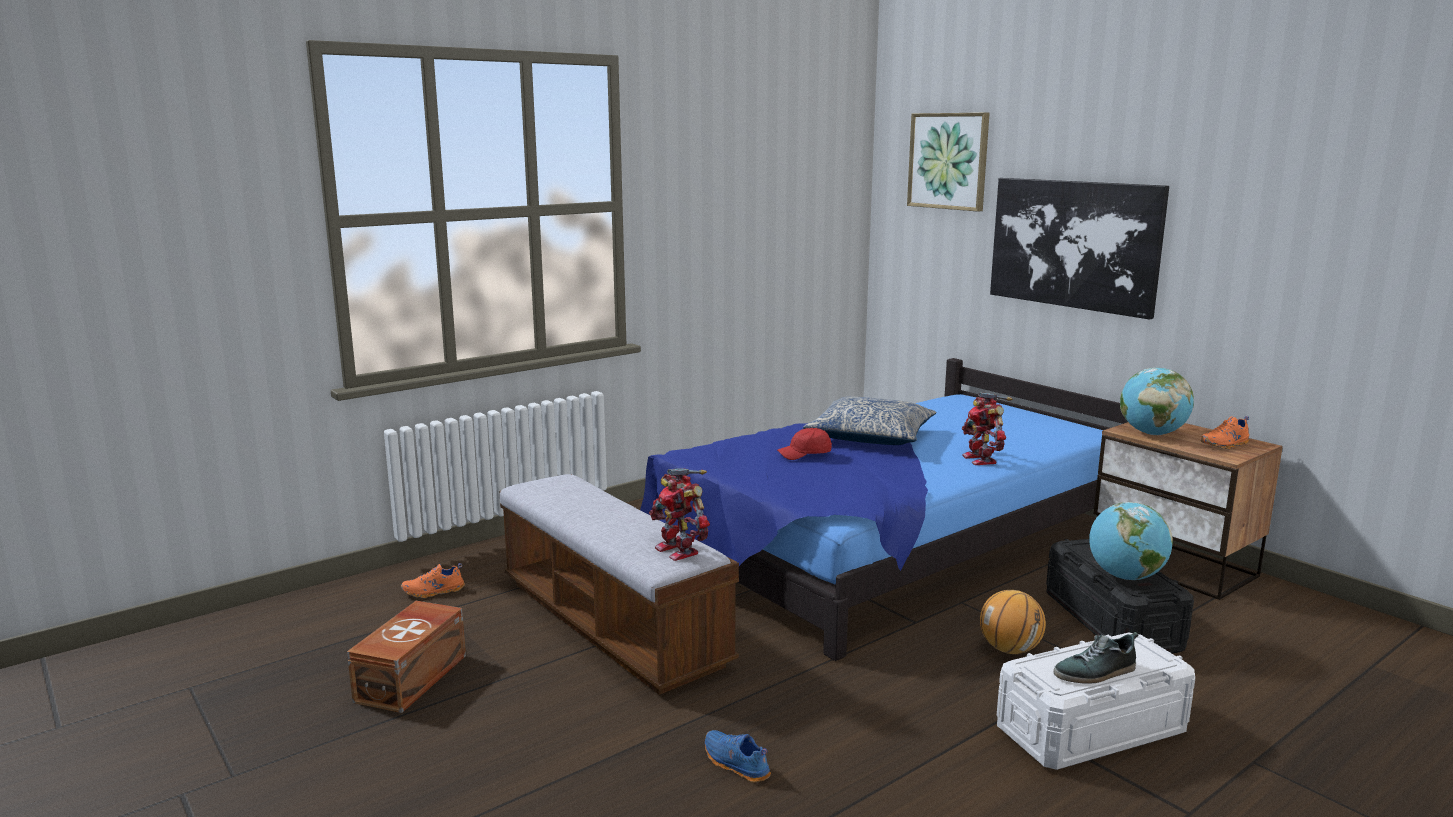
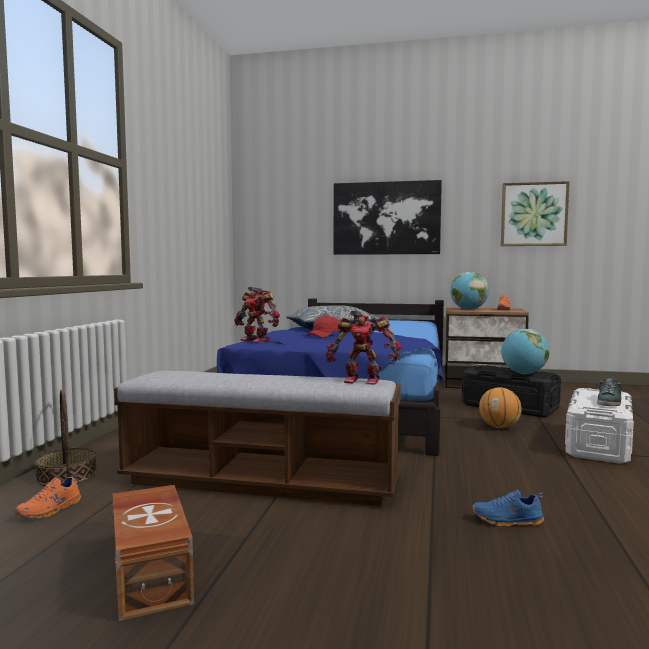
camera: 40 degrees left, 10 degrees down
(487, 558) = (66, 475): none -> basket
(948, 161) = (293, 176): picture -> picture (533, 214)
(981, 459) = (409, 330): toy robot -> toy robot (257, 340)

